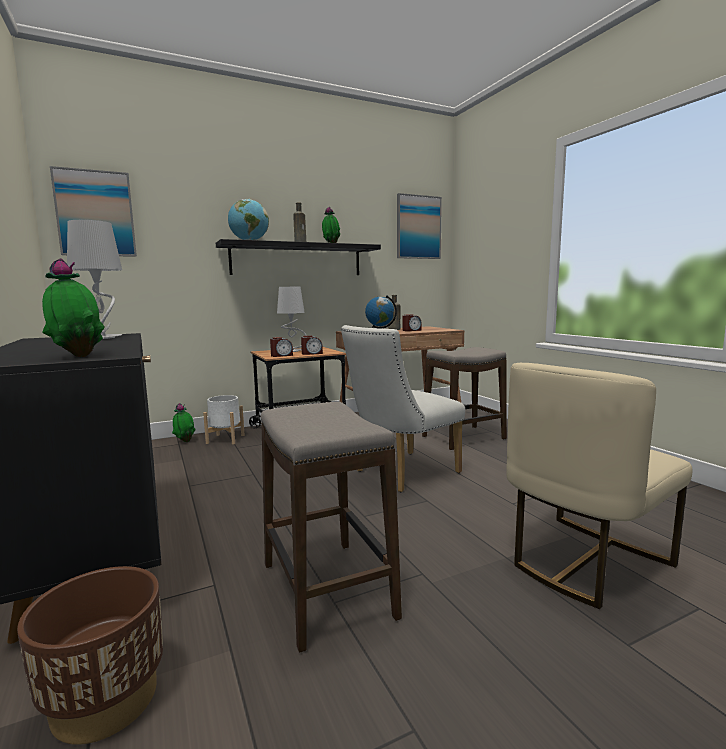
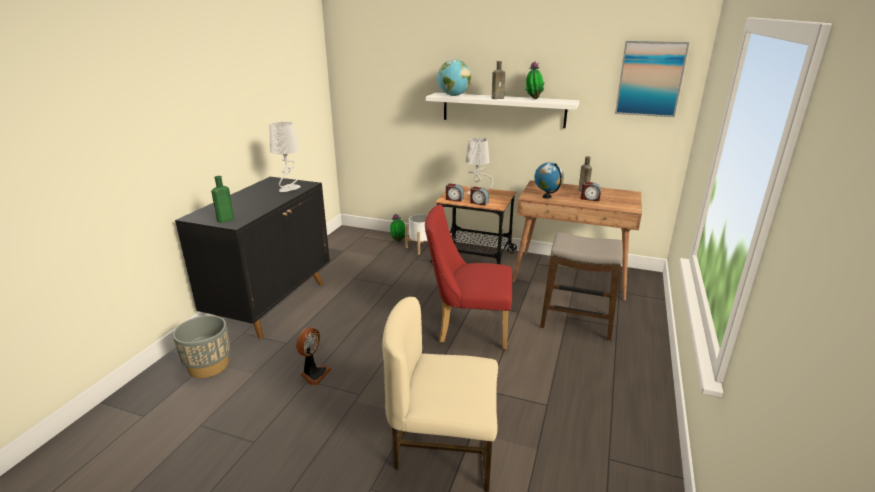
camera: 45 degrees right, 15 degrees up
(78, 356) = (224, 220): potted plant -> green bottle
(95, 214) = (358, 70): picture -> none
(105, 701) = (208, 366): brown planter -> grey planter
(297, 260) = (503, 110): black shelf -> white shelf
(326, 590) = (313, 374): stool -> fan
(401, 473) = (467, 328): white chair -> red chair

